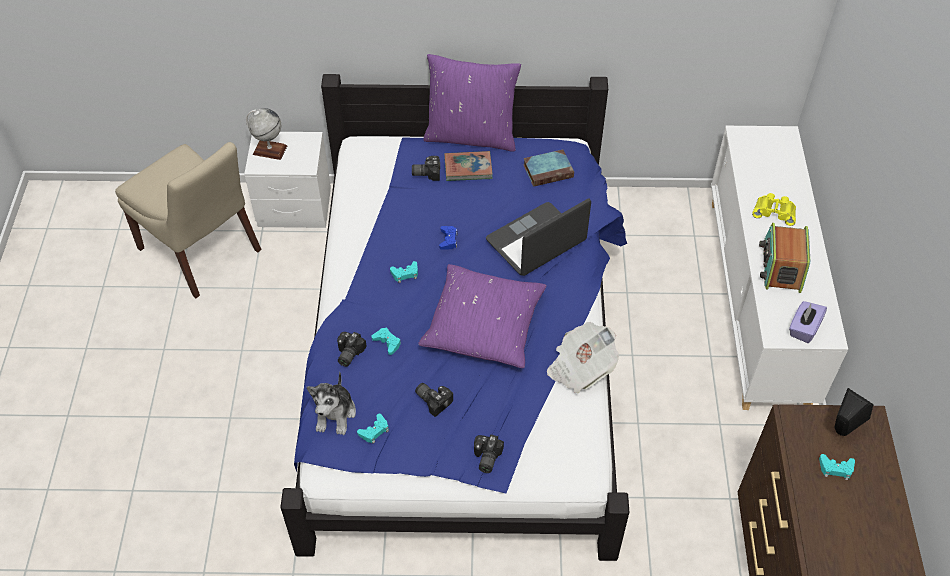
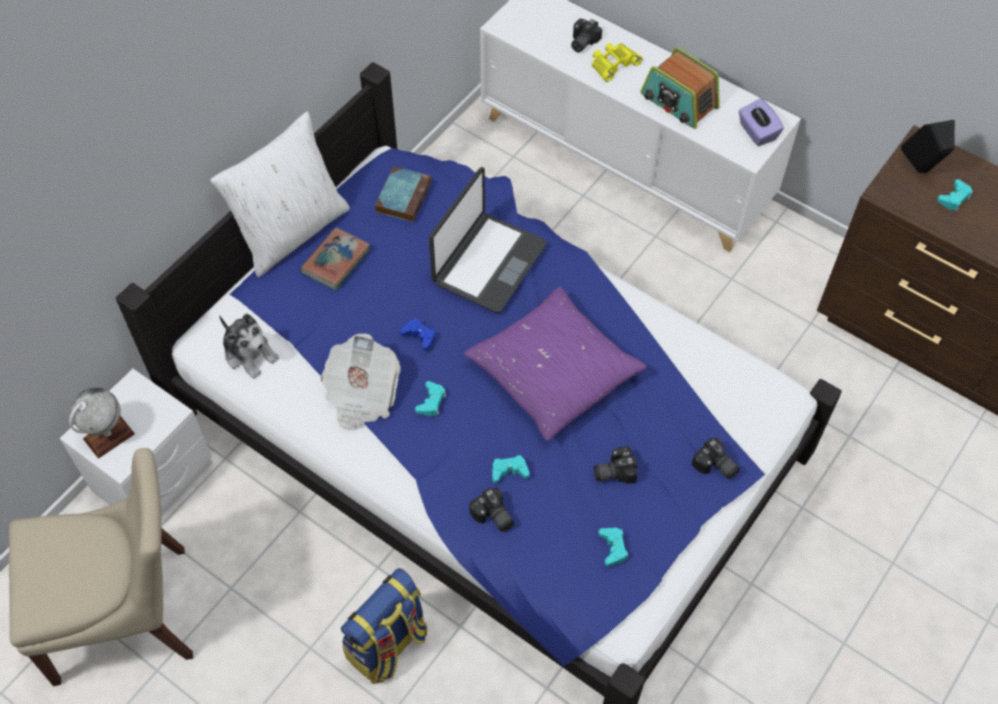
camera: 55 degrees left, 5 degrees up
(270, 388) = (388, 645): none -> backpack
(335, 414) = (561, 573): plush toy -> plush toy (250, 353)
(426, 172) = (307, 301): camera -> camera (581, 42)
(471, 135) = (291, 231): purple pillow -> white pillow
(536, 241) = (488, 263): laptop -> laptop turned 150 degrees counterclockwise
(580, 367) = (666, 324): newspaper -> newspaper (361, 394)

